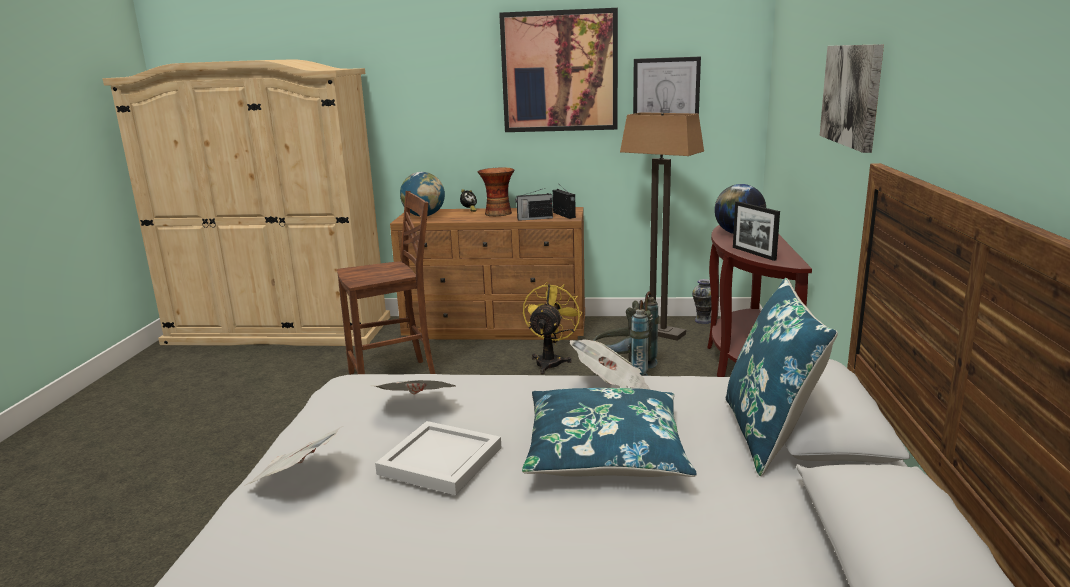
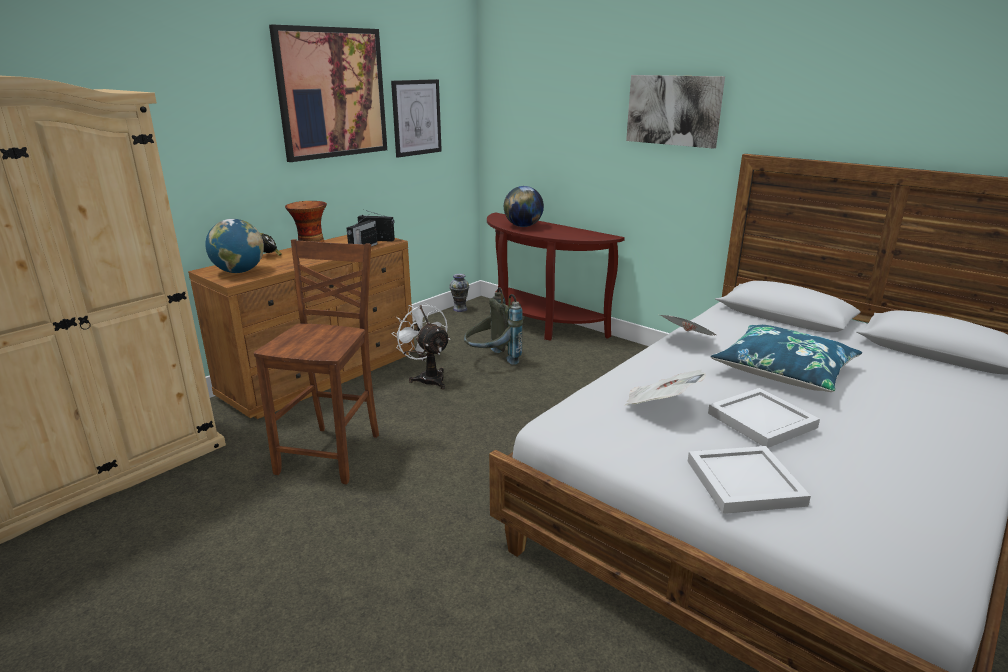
camera: 55 degrees left, 5 degrees up
(298, 478) = (744, 483): newspaper -> white tray
(550, 361) = (428, 377): yellow fan -> white fan
(658, 332) = (450, 327): floor lamp -> none
(753, 253) = (572, 236): picture frame -> none
(769, 434) = (794, 329): blue pillow -> none

